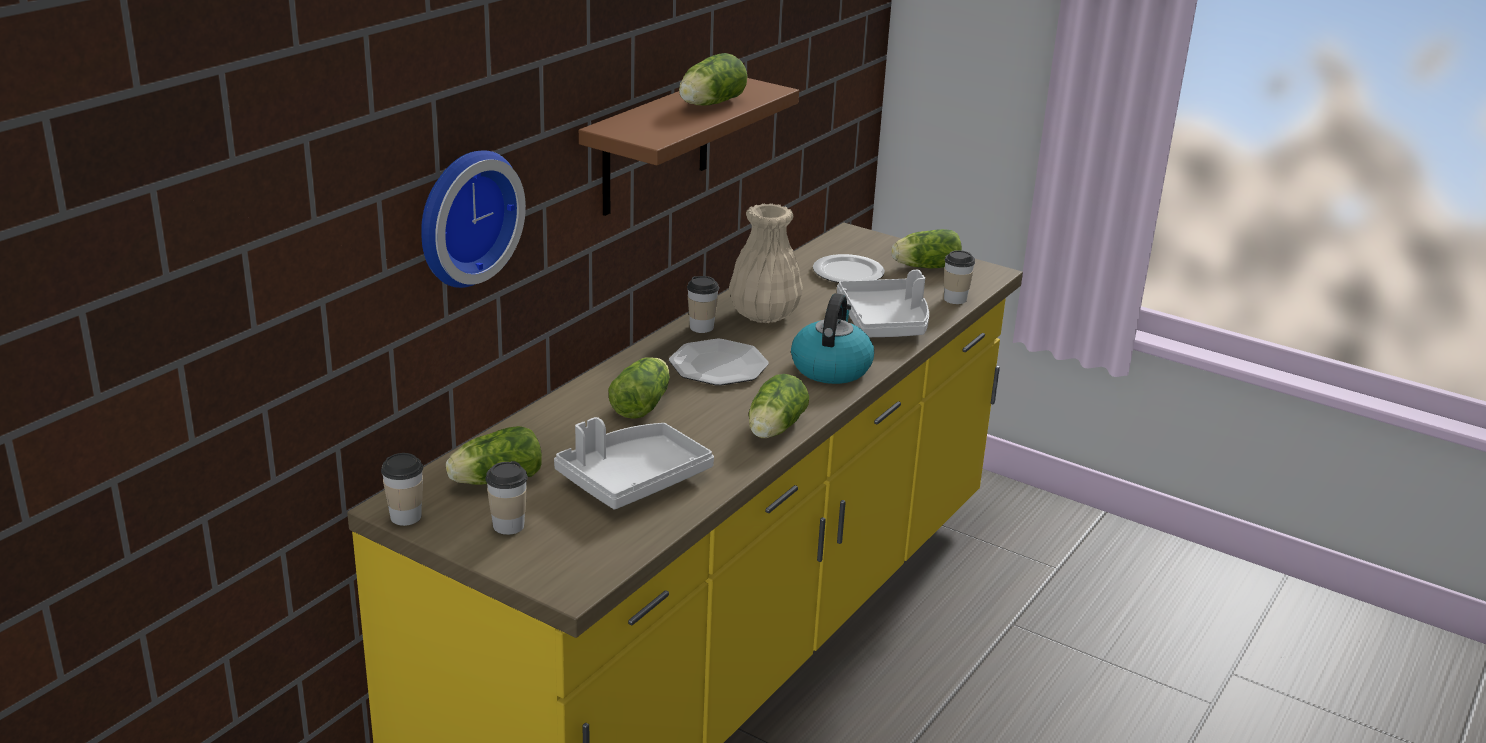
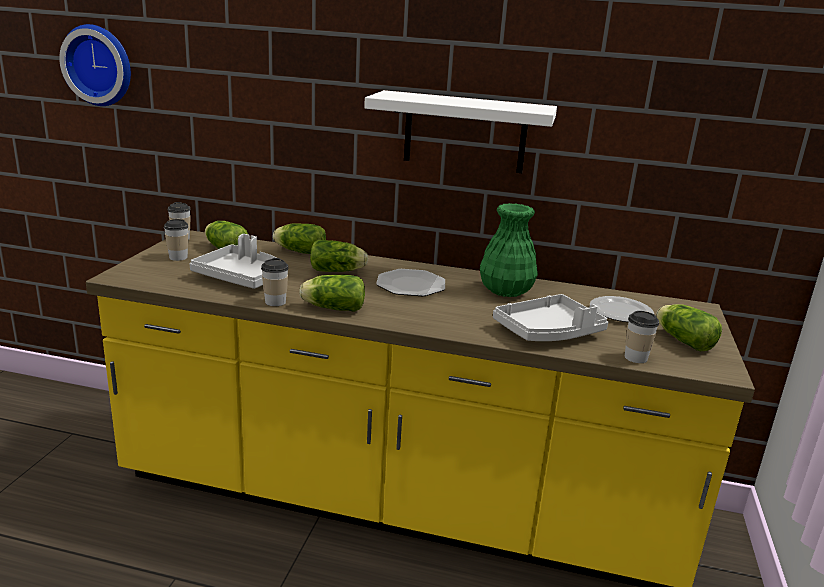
camera: 70 degrees right, 5 degrees down
(463, 216) = (281, 107): wall clock -> wall clock (100, 65)
(656, 145) = (465, 132): brown shelf -> white shelf
(701, 327) = (462, 275): cup -> cup (275, 302)
(709, 104) = (474, 102): lettuce -> lettuce (299, 251)
(764, 314) = (506, 291): beige vase -> green vase
(831, 367) = (444, 318): kettle -> none

